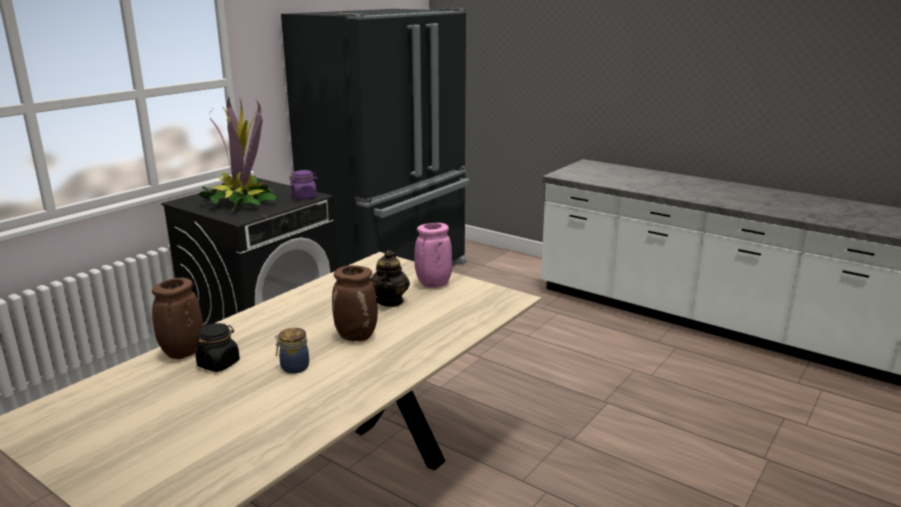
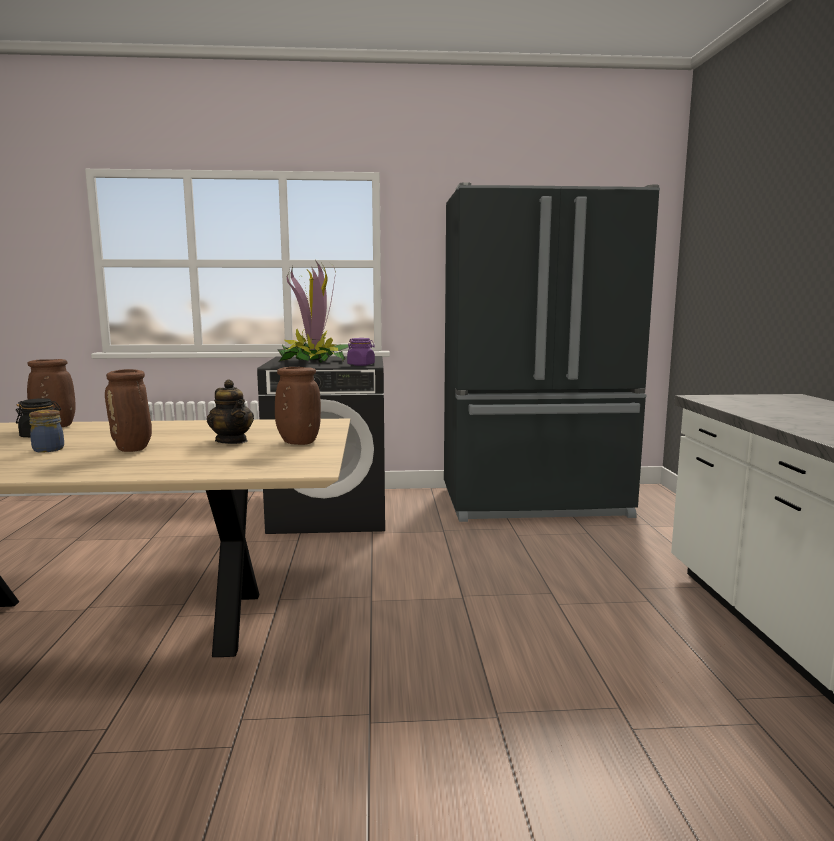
camera: 50 degrees right, 10 degrees down
(390, 301) = (232, 441): teapot -> teapot turned 90 degrees counterclockwise
(433, 284) = (297, 442): pink vase -> brown vase

